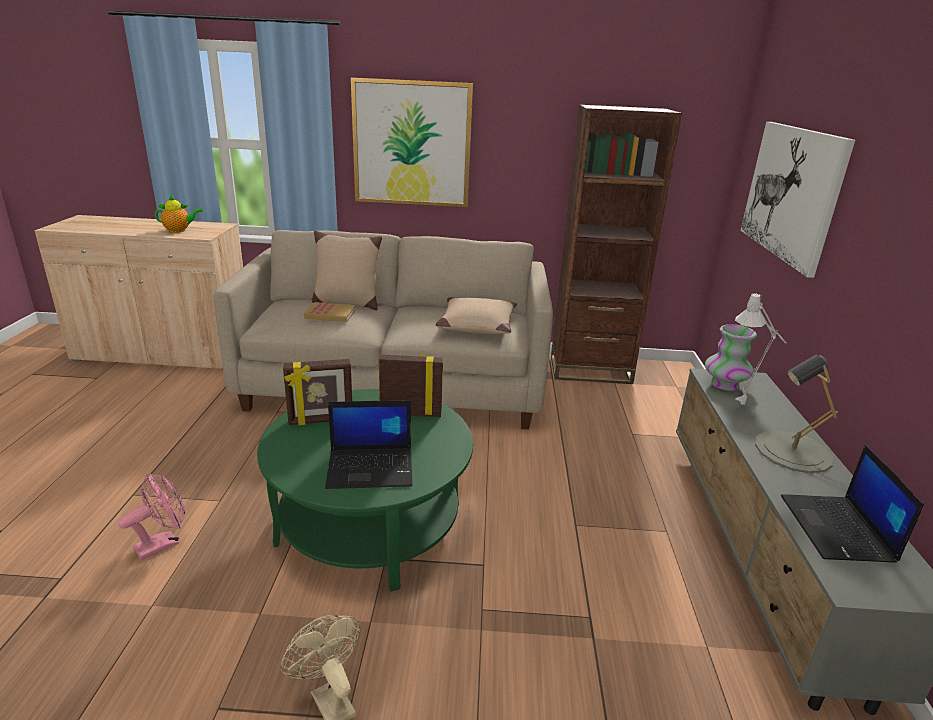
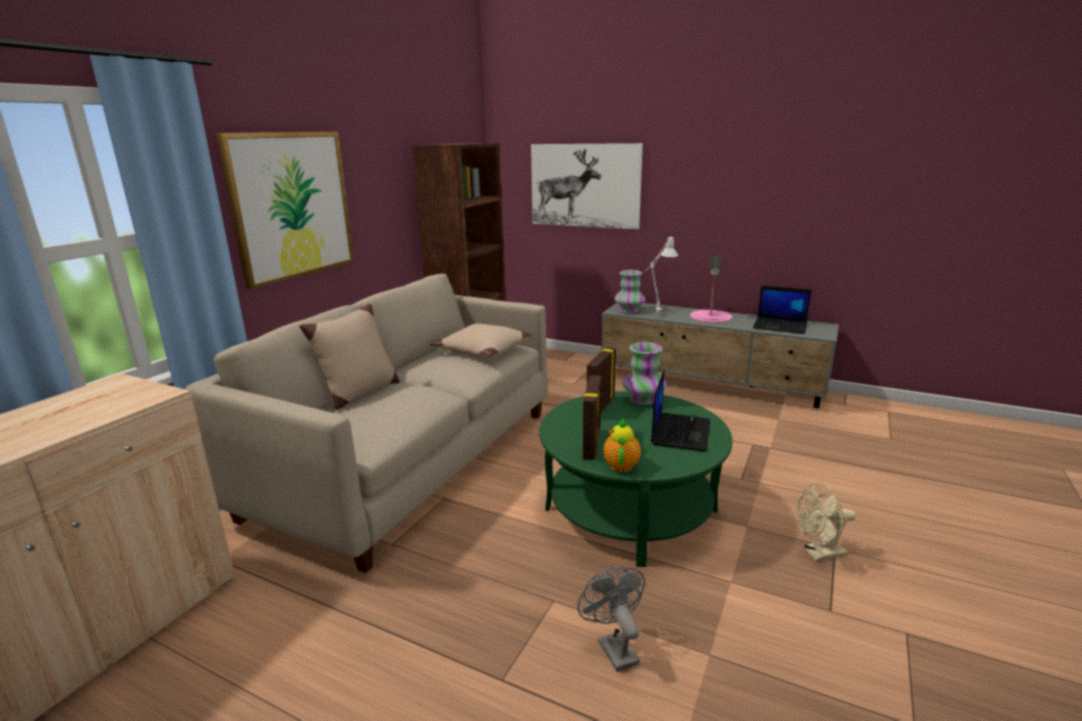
camera: 65 degrees left, 5 degrees down
(163, 543) = (613, 647): pink fan -> grey fan
(179, 230) = (89, 410): teapot -> teapot (621, 464)
(330, 314) = (391, 401): book -> none
(446, 436) = (643, 400): none -> vase
(793, 451) = (711, 316): grey table lamp -> pink table lamp

